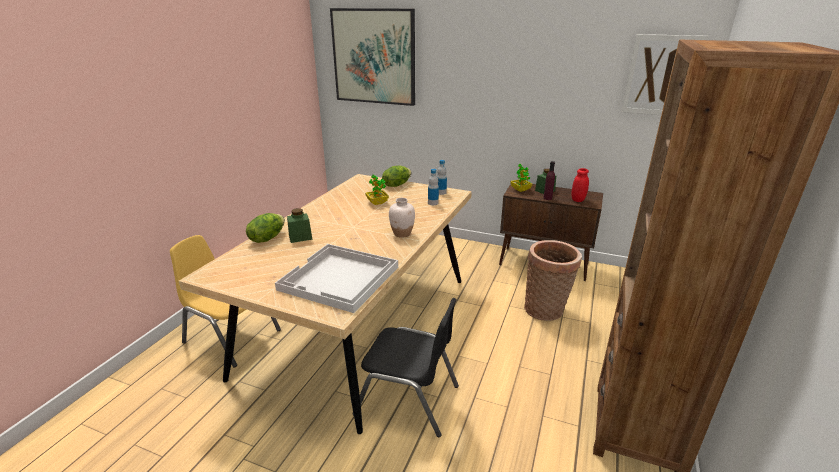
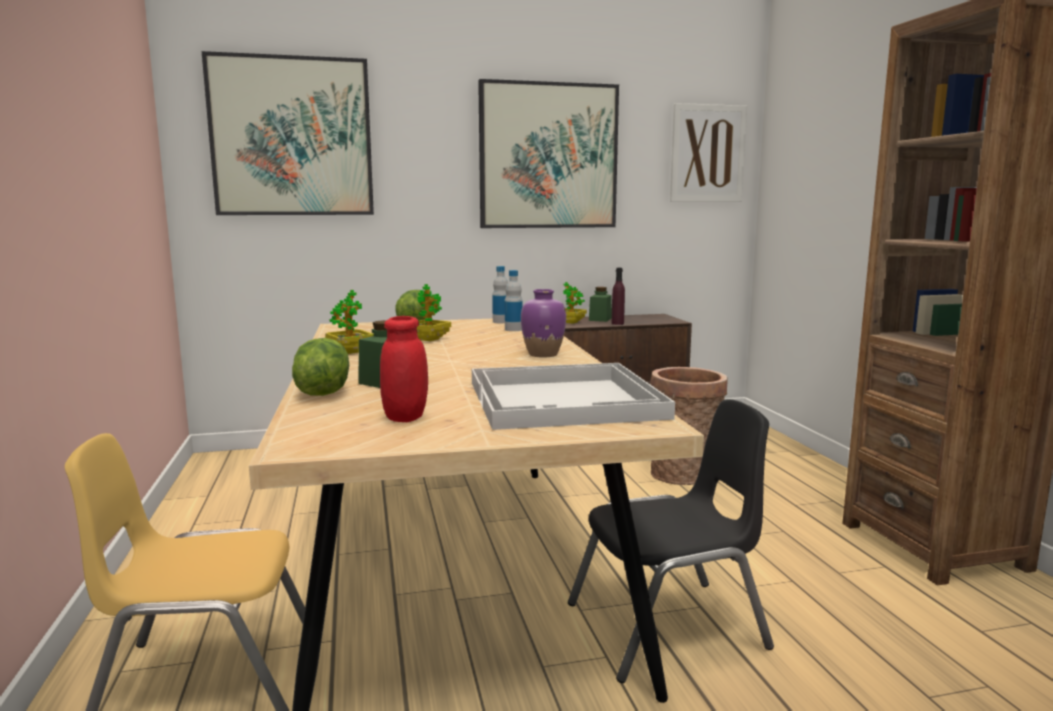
camera: 35 degrees left, 15 degrees down
(327, 206) = (350, 351): none -> potted plant
(402, 234) = (543, 354): white vase -> purple vase
(527, 73) = (548, 156): none -> picture
(578, 200) = (653, 320): red jar -> red jar (405, 417)

